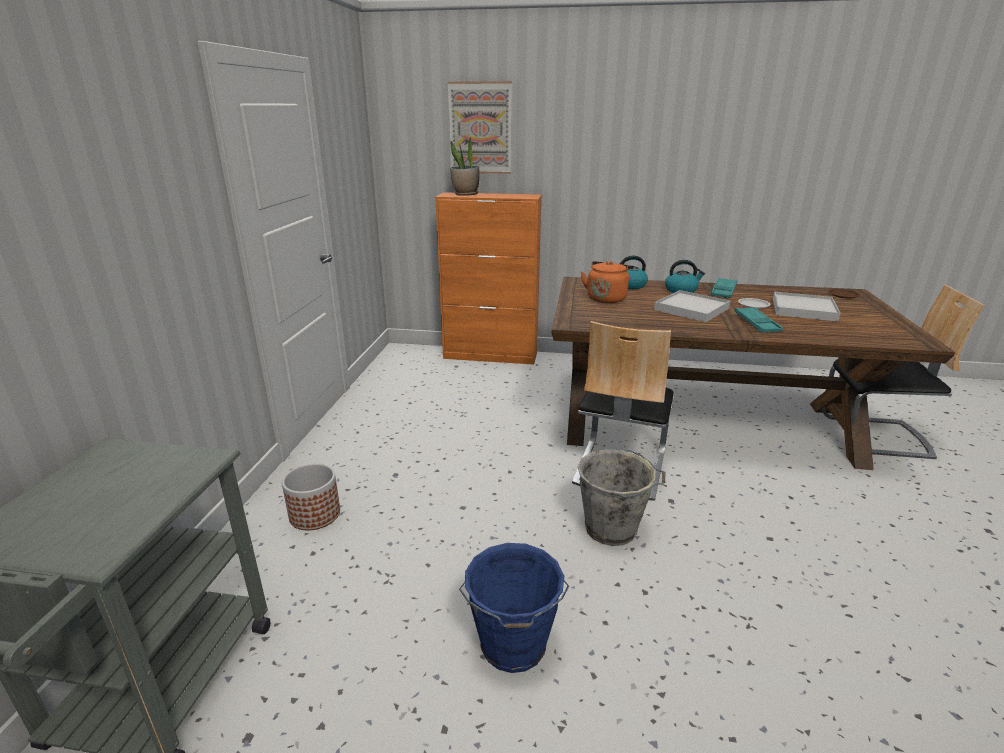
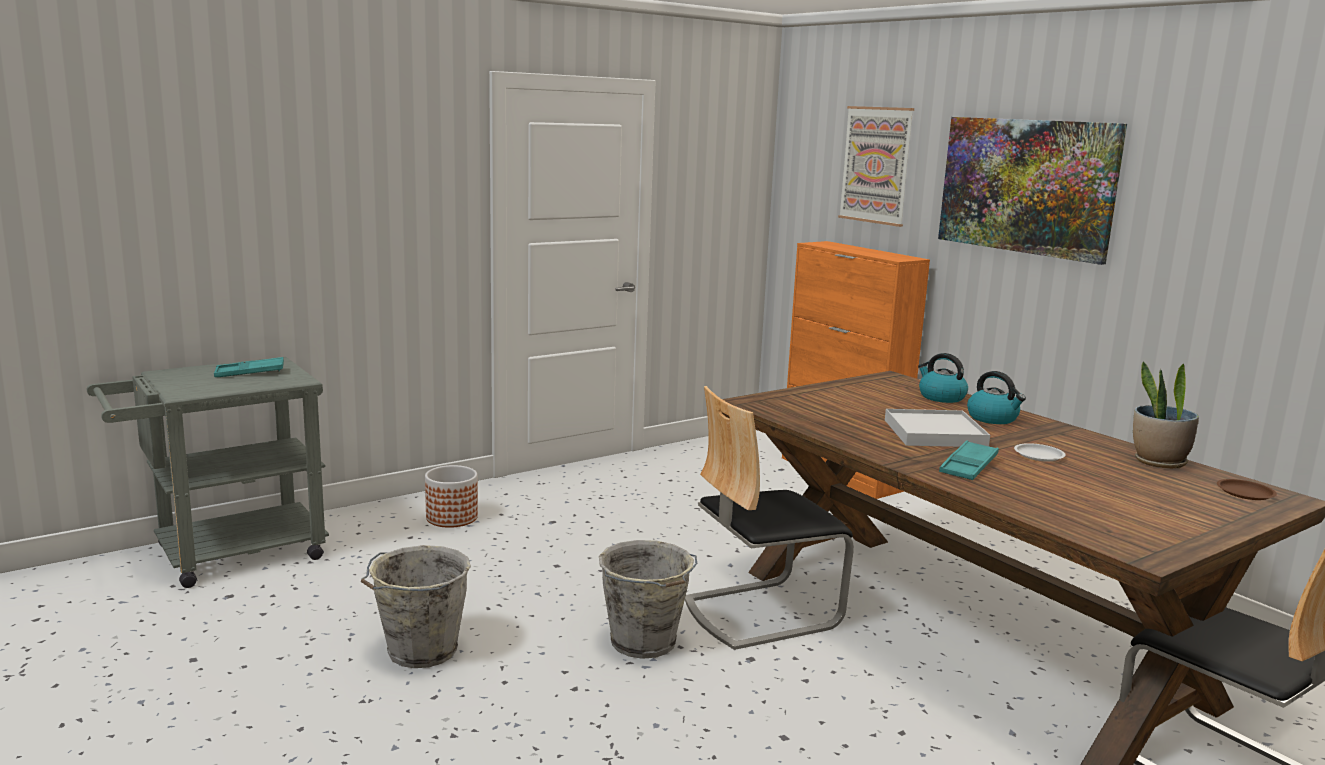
camera: 45 degrees right, 10 degrees down
(465, 194) = (839, 246): potted plant -> potted plant (1158, 462)
(513, 647) = (419, 652): blue bucket -> grey bucket
(606, 298) = (866, 398): orange kettle -> none
(613, 134) = (1026, 186): none -> picture
(723, 291) = (1053, 435): turquoise tray -> turquoise tray (250, 373)
(803, 309) = (1099, 480): white tray -> none

